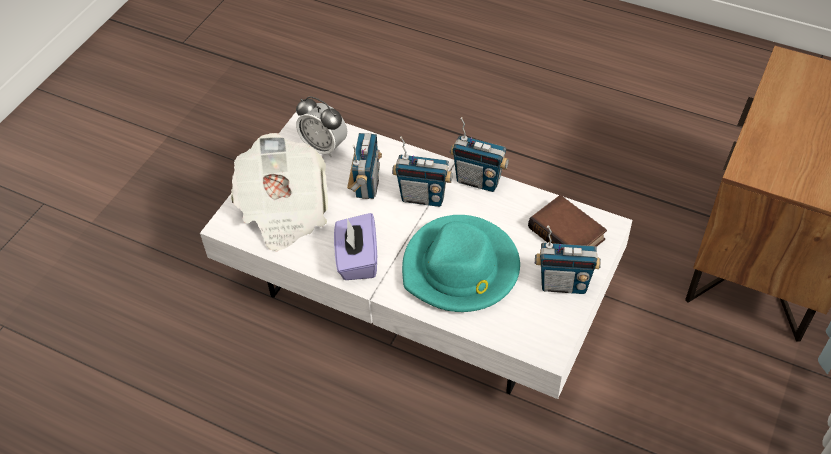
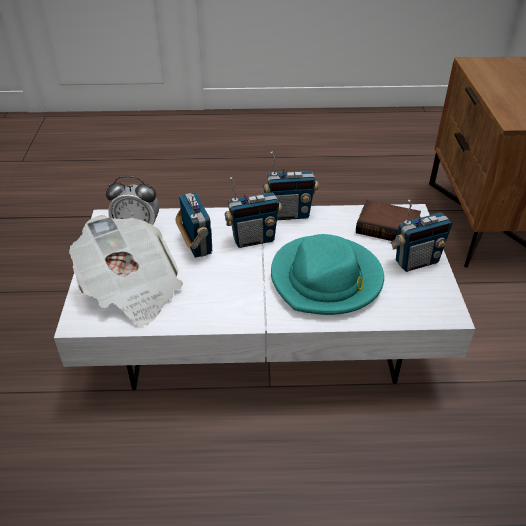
camera: 30 degrees left, 10 degrees down
(357, 260) = (230, 304): purple tissue box -> none

